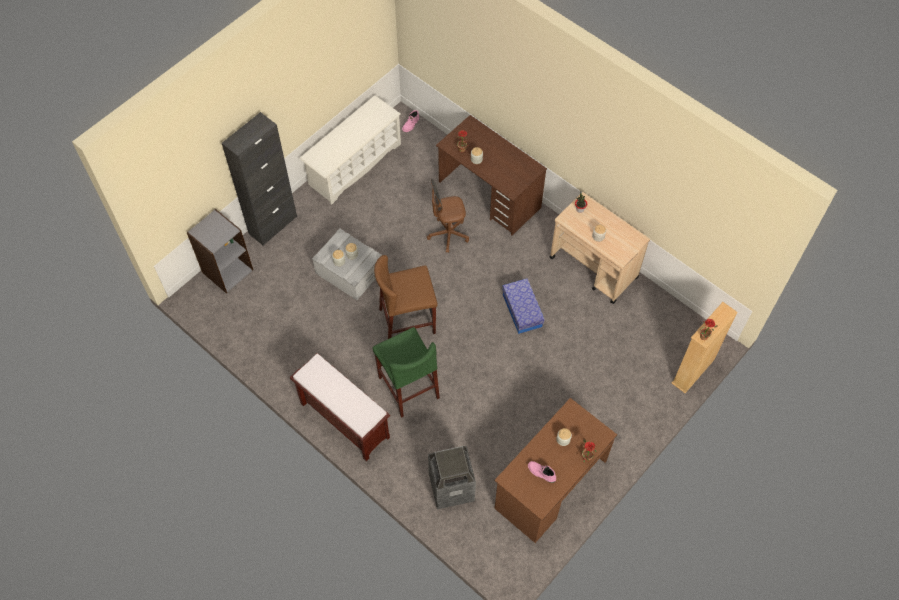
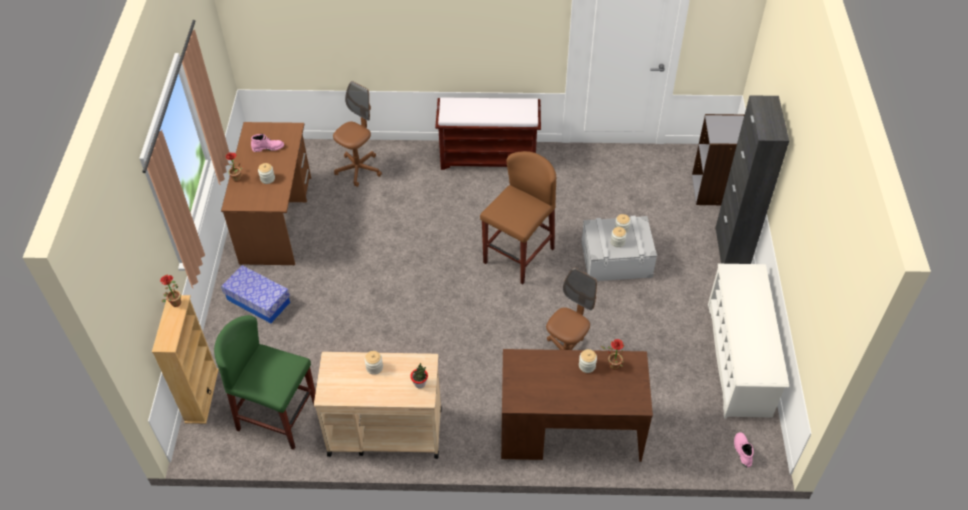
camera: 140 degrees right, 10 degrees down
(408, 387) = (462, 209): green stool -> green stool (278, 417)
(451, 487) = (358, 169): trash can -> brown office chair
(522, 310) = (422, 336): storage box -> storage box (258, 301)

